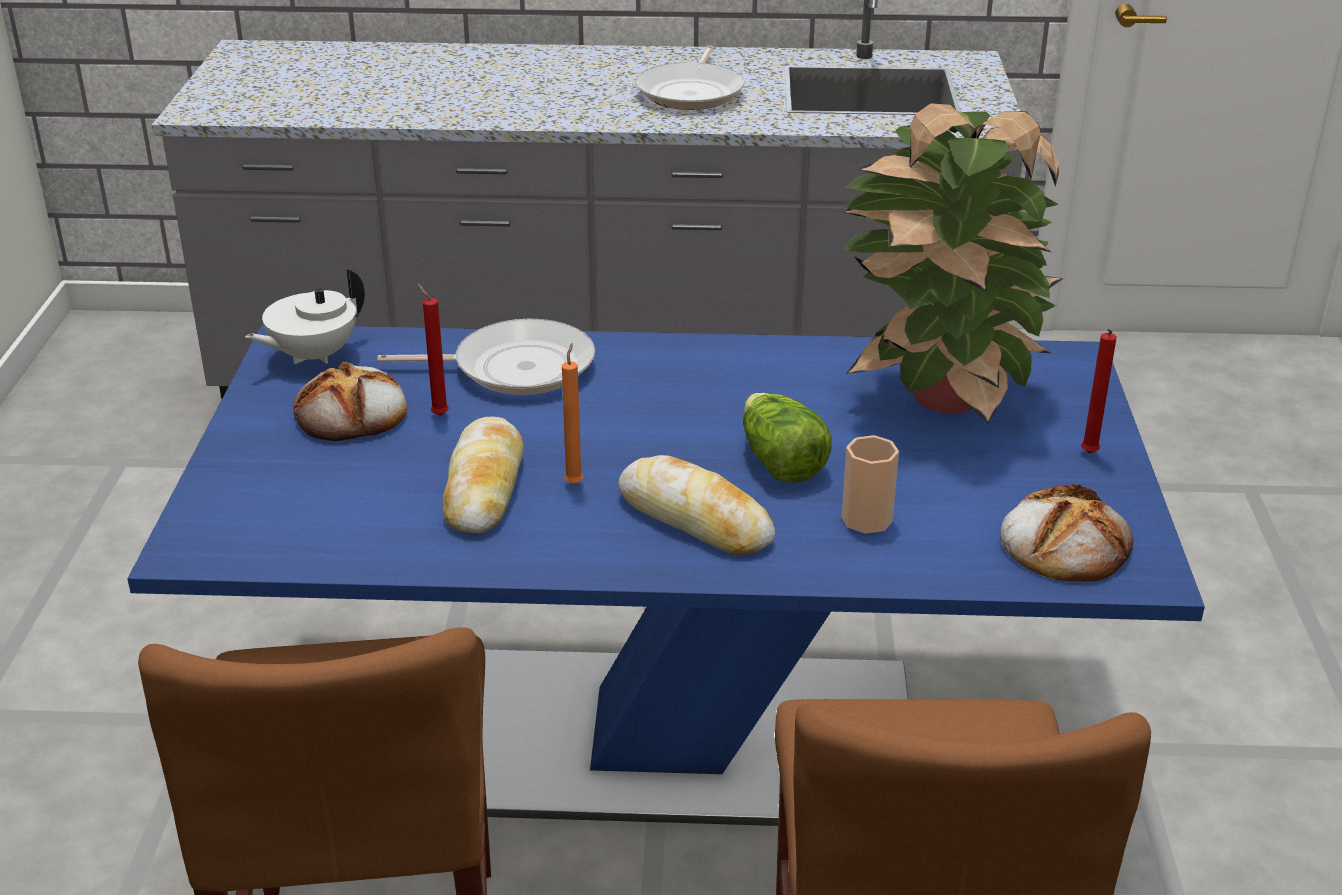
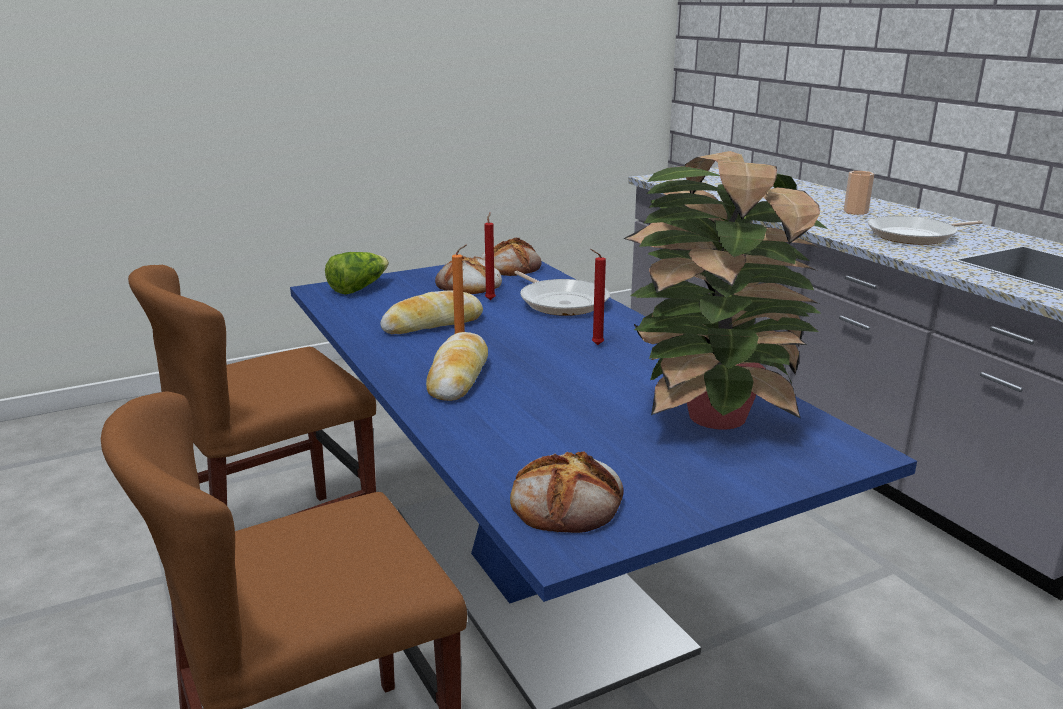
camera: 60 degrees right, 10 degrees down
(313, 356) = (511, 266): white teapot -> bread
(779, 461) = (552, 384): lettuce -> lettuce (358, 288)
(867, 519) = (515, 424): cup -> cup (855, 212)
(1088, 454) = (715, 487): red candle -> red candle (595, 345)

